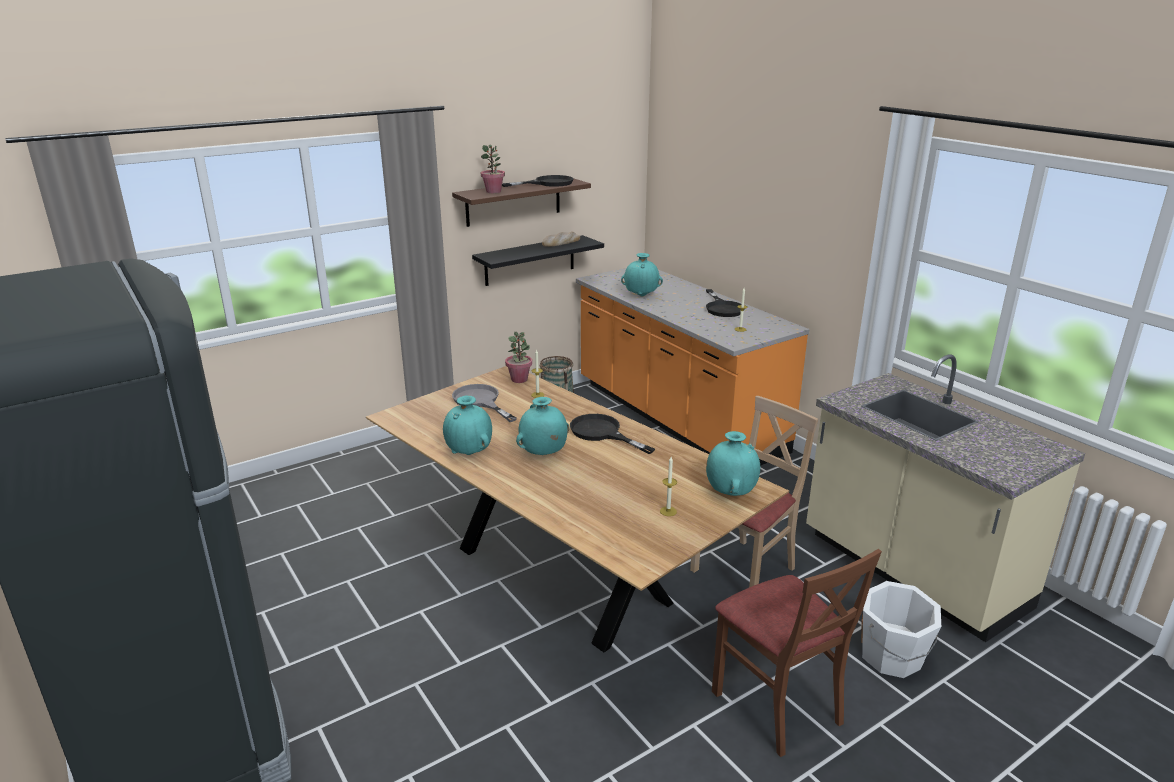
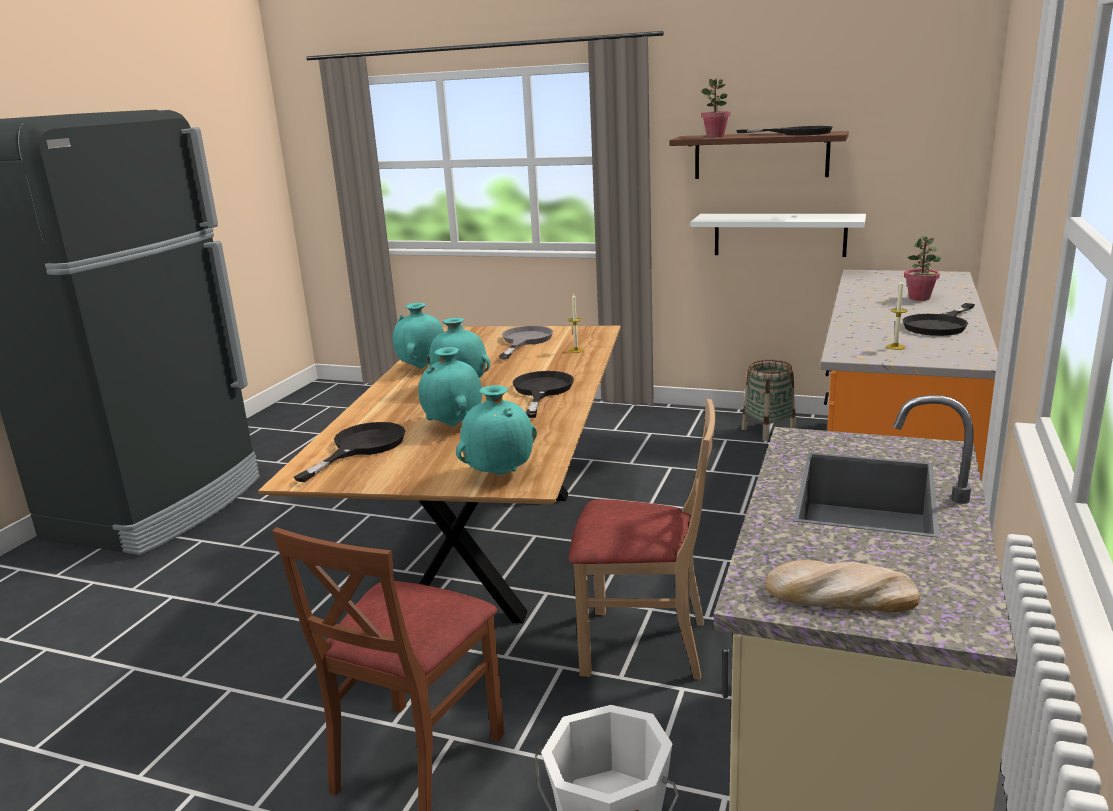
camera: 55 degrees right, 5 degrees down
(519, 379) = (595, 336): potted plant -> potted plant (919, 298)
(530, 260) = (779, 234): black shelf -> white shelf
(561, 242) = (817, 215): bread -> bread (840, 595)
(613, 525) = (361, 447): none -> black frying pan
(641, 296) = (869, 295): turquoise vase -> turquoise vase (453, 425)
(668, 511) = (419, 459): candle -> none

